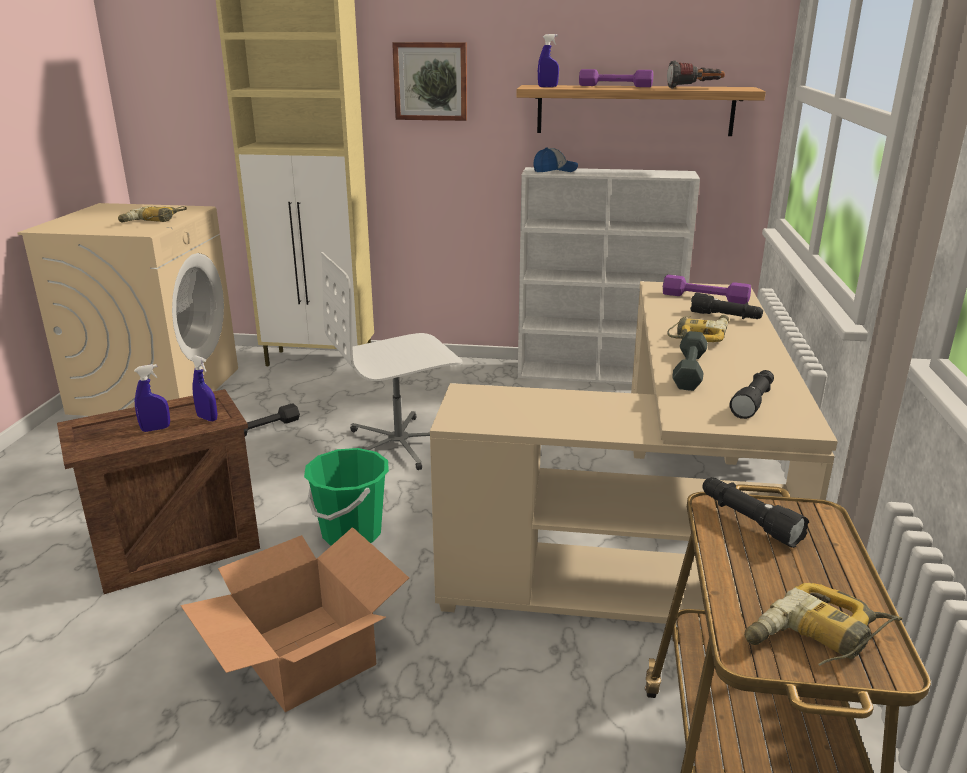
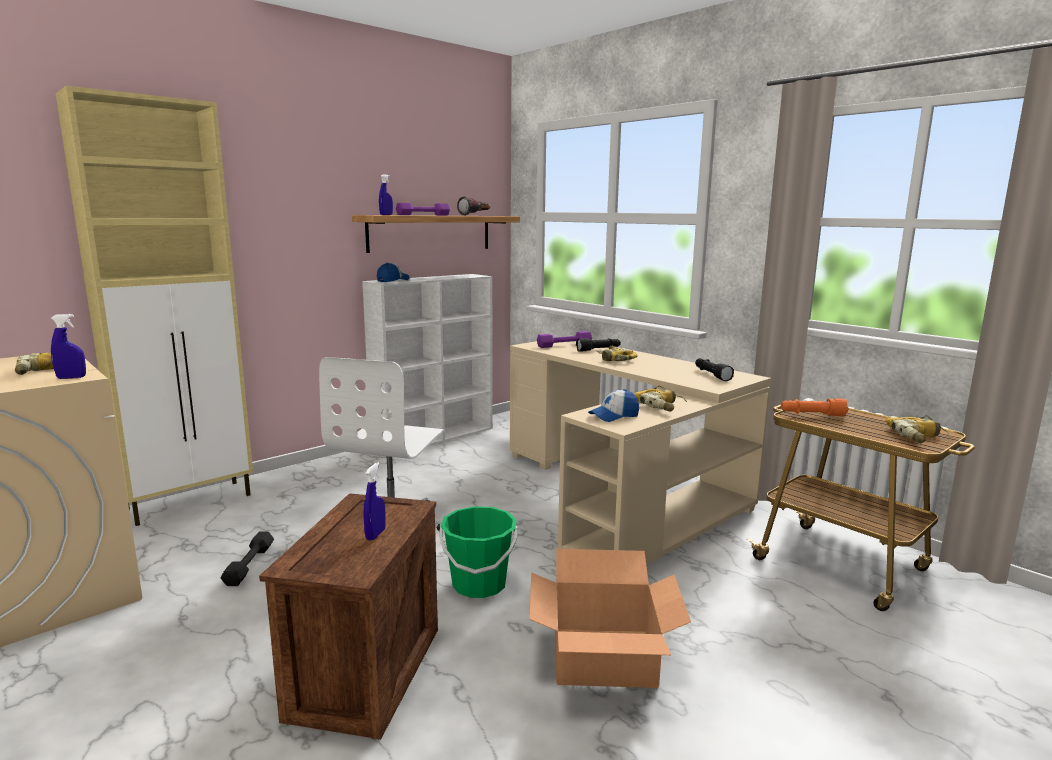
camera: 50 degrees left, 10 degrees down
(207, 418) = (396, 511): blue spray bottle -> blue spray bottle (71, 378)
(431, 81) = (276, 212): picture -> none
(490, 406) = (614, 416): none -> cap
(583, 416) = (661, 405): none -> power drill
(689, 369) = (654, 372): grey dumbbell -> none
(748, 520) = (812, 415): black flashlight -> orange flashlight

